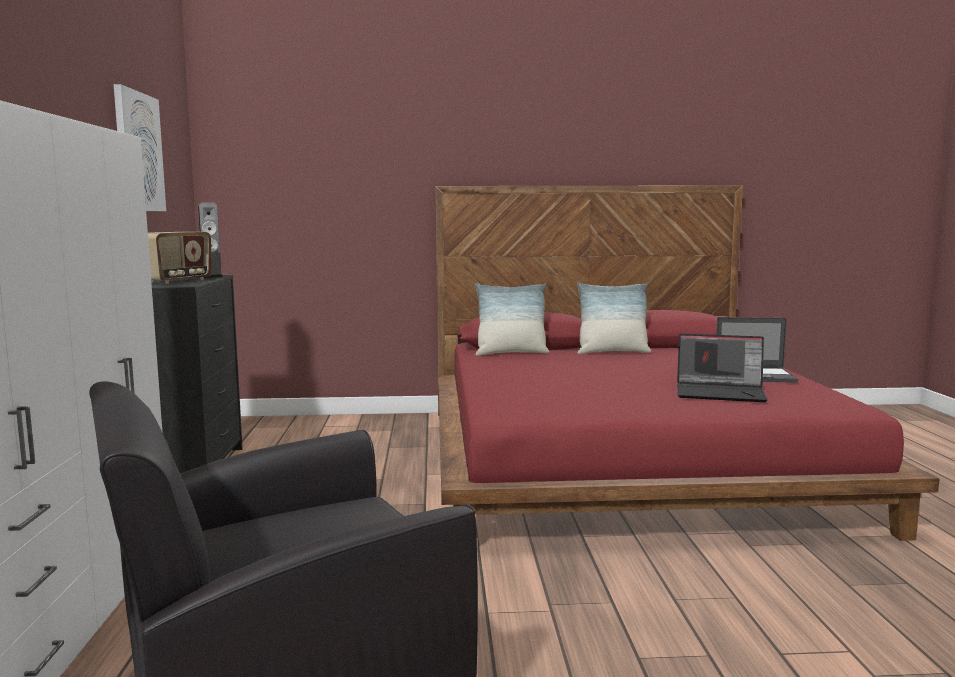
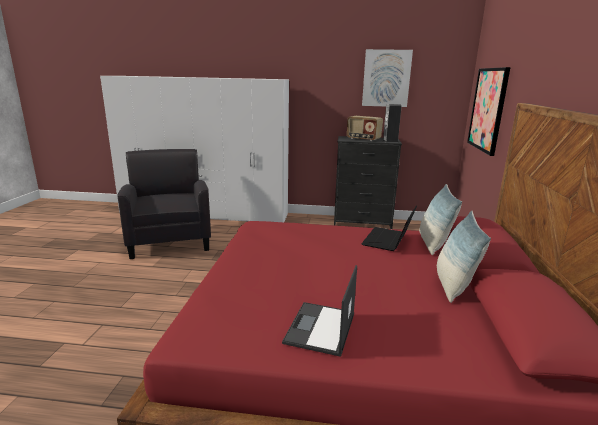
camera: 100 degrees right, 10 degrees up
(303, 204) = (488, 109): none -> picture
(721, 393) = (265, 291): laptop -> laptop (388, 240)

